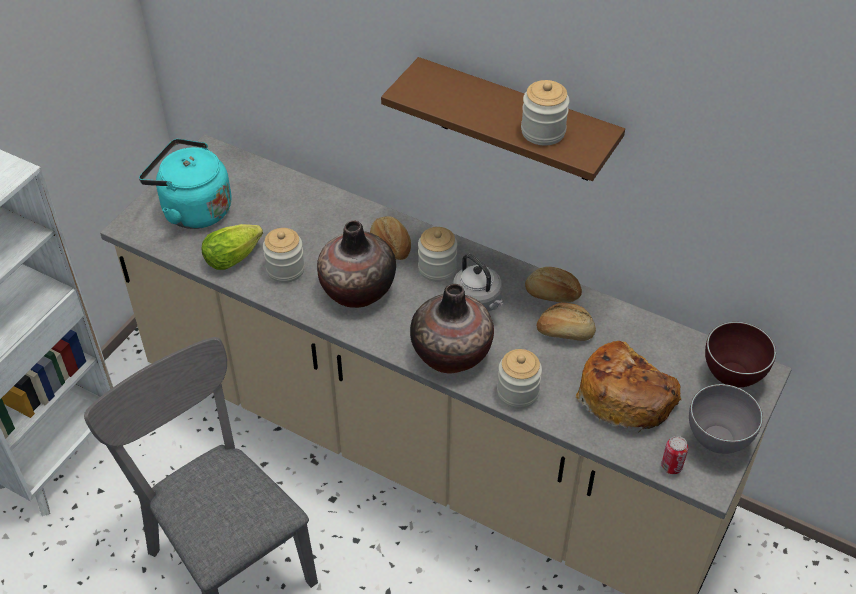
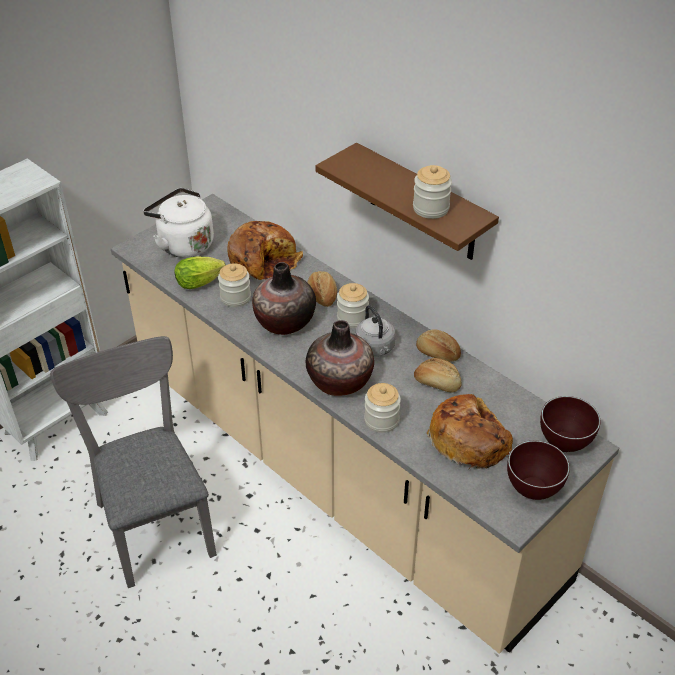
camera: 15 degrees right, 5 degrees down
(192, 209) = (183, 244): turquoise kettle -> white kettle
(302, 212) = (264, 260): none -> bread
(671, 466) = (487, 501): can -> none
(716, 443) = (532, 492): grey bowl -> brown bowl

